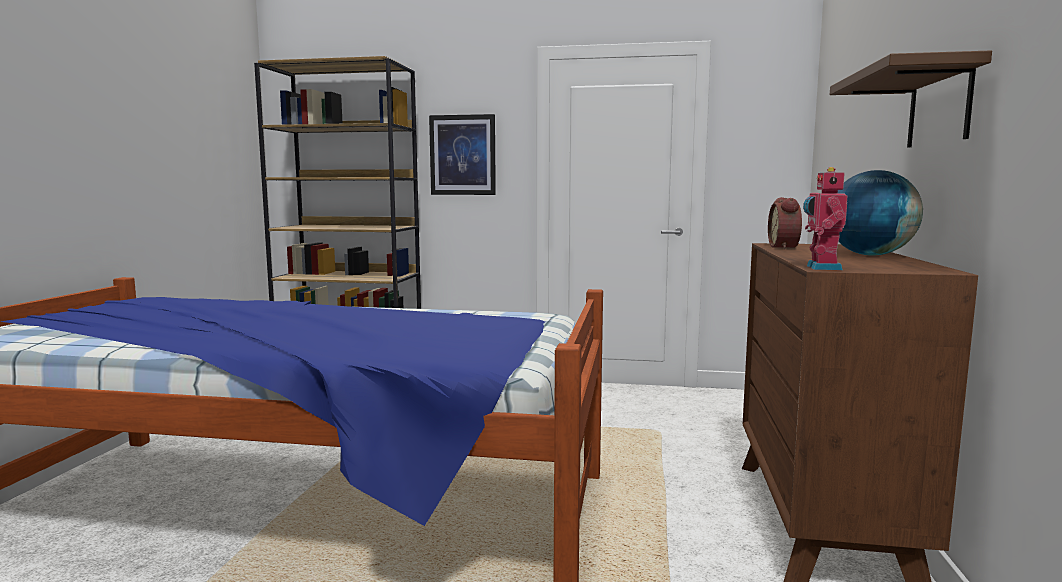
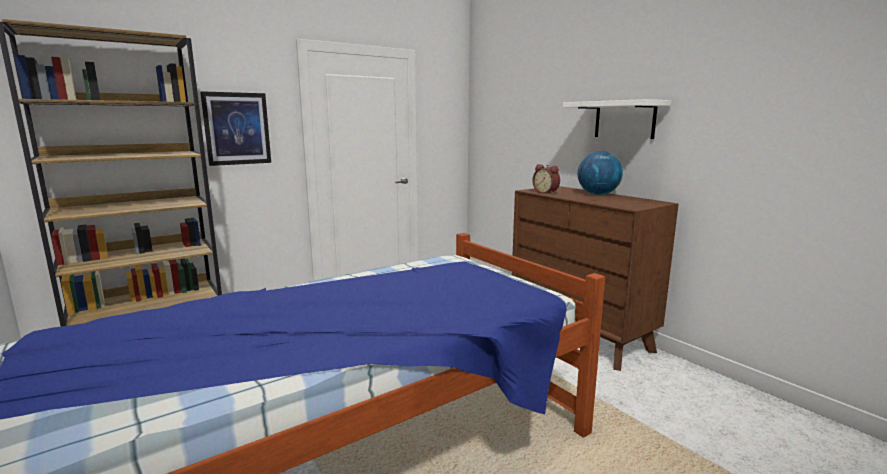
camera: 45 degrees left, 5 degrees up
(821, 268) = (629, 207): toy robot -> none
(939, 106) = (624, 119): brown shelf -> white shelf

